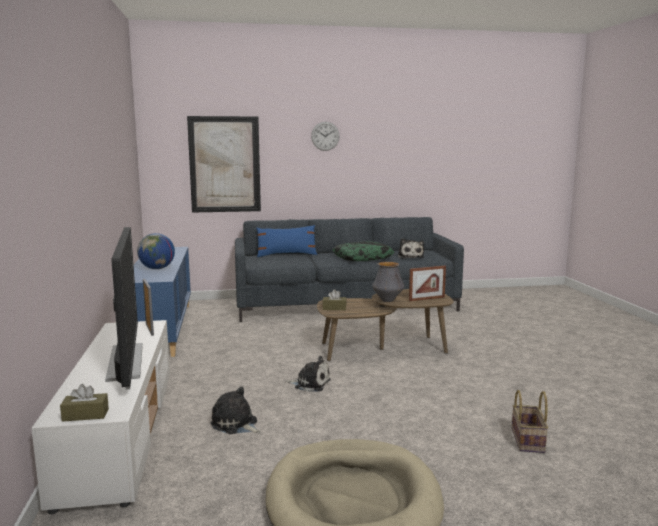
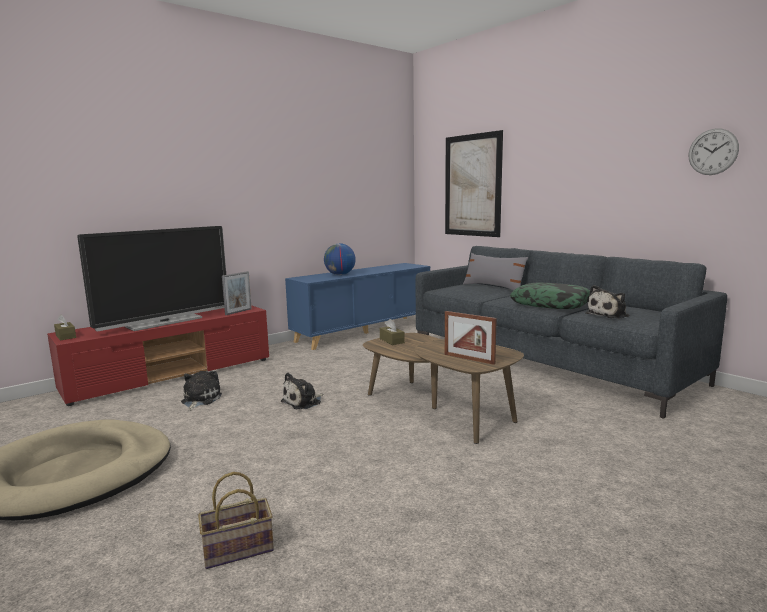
camera: 60 degrees right, 0 degrees up
(119, 431) = (172, 374): white tv stand -> red tv stand
(286, 255) = (493, 287): blue pillow -> grey pillow
(310, 384) = (303, 402): plush toy -> plush toy turned 60 degrees clockwise
(325, 136) = (571, 146): wall clock -> wall clock (713, 152)
(387, 300) = (429, 347): vase -> none

